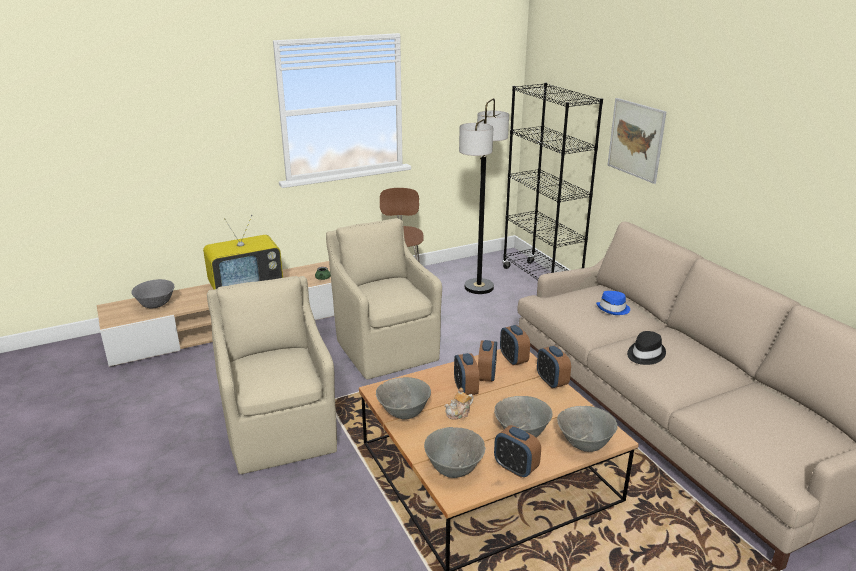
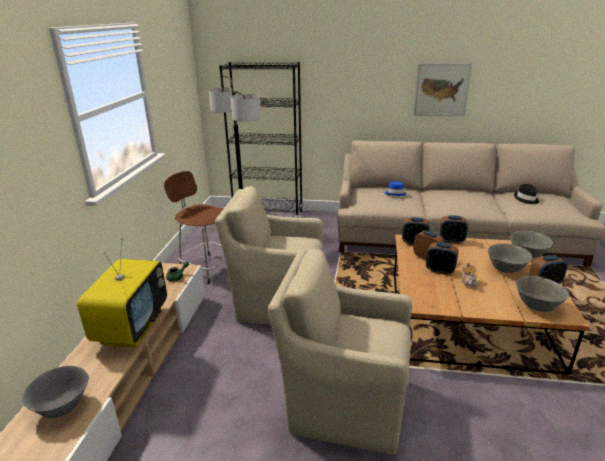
camera: 55 degrees left, 0 degrees up
(404, 413) = (455, 304): grey bowl -> none
(636, 140) = (336, 85): picture -> picture (441, 90)
(645, 354) = (455, 204): black hat -> black hat (526, 199)

